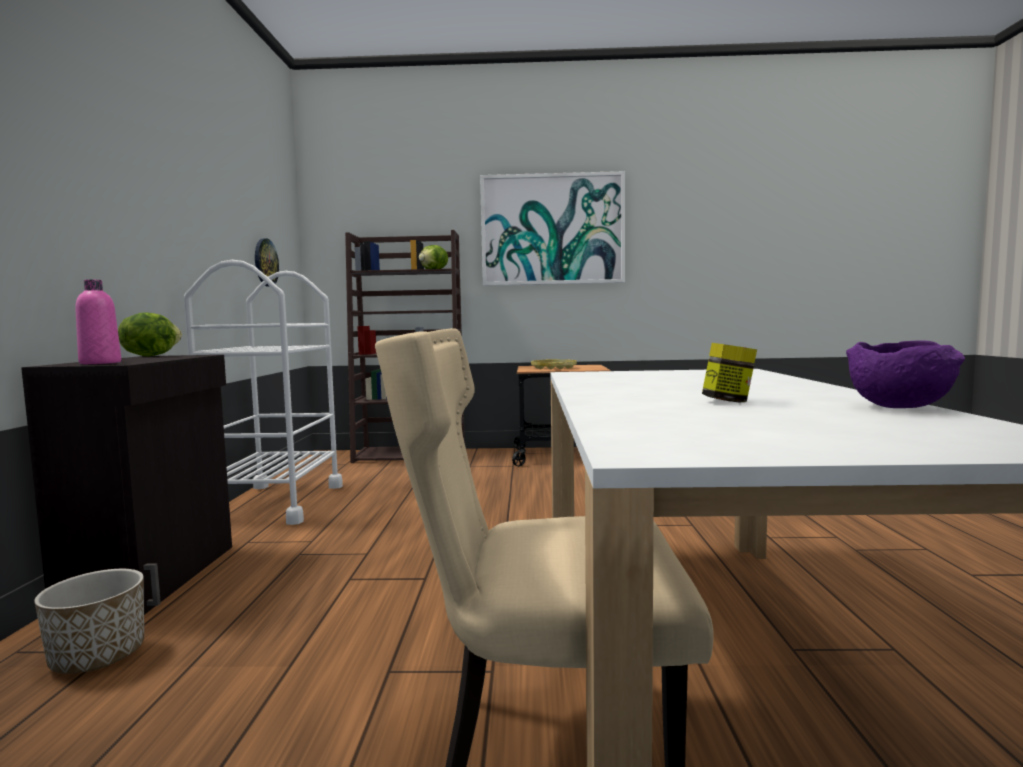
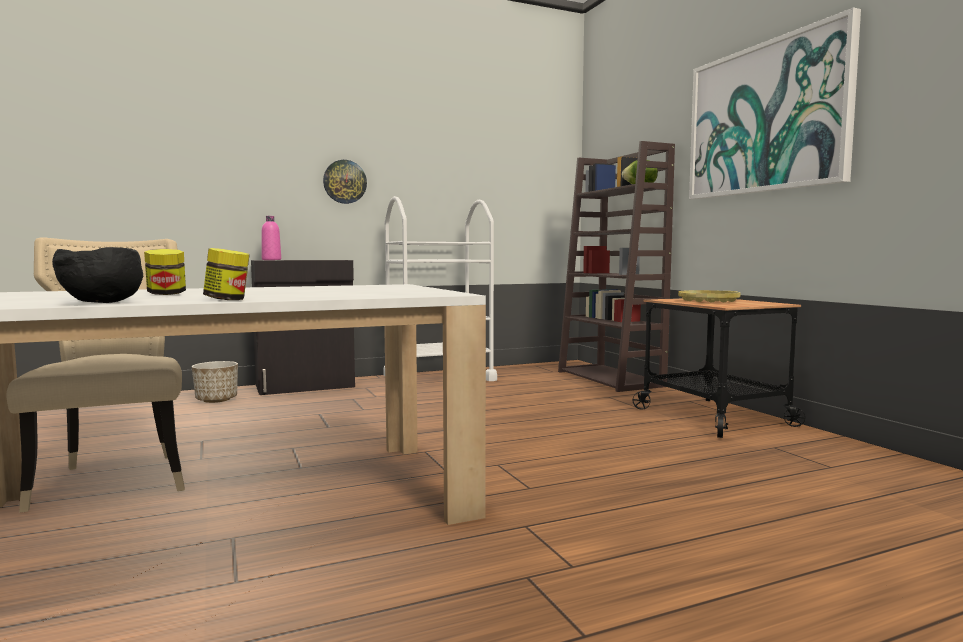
camera: 65 degrees right, 0 degrees up
(150, 356) = (334, 259): lettuce -> none
(265, 262) = (509, 192): wall clock -> wall clock (344, 182)
(835, 391) = (227, 300): none -> jar
(901, 407) = (101, 303): purple bowl -> black bowl

